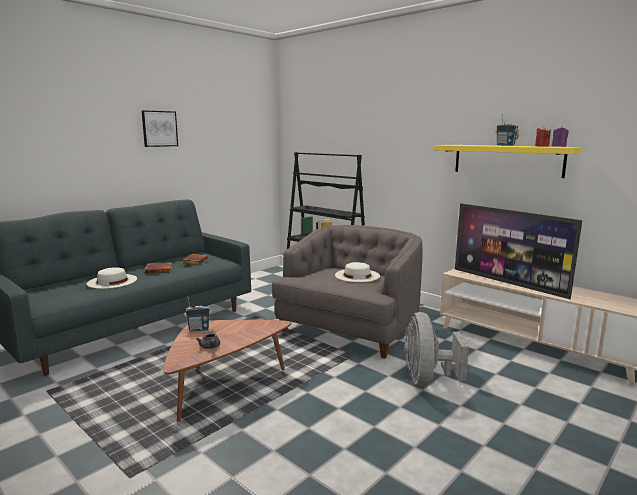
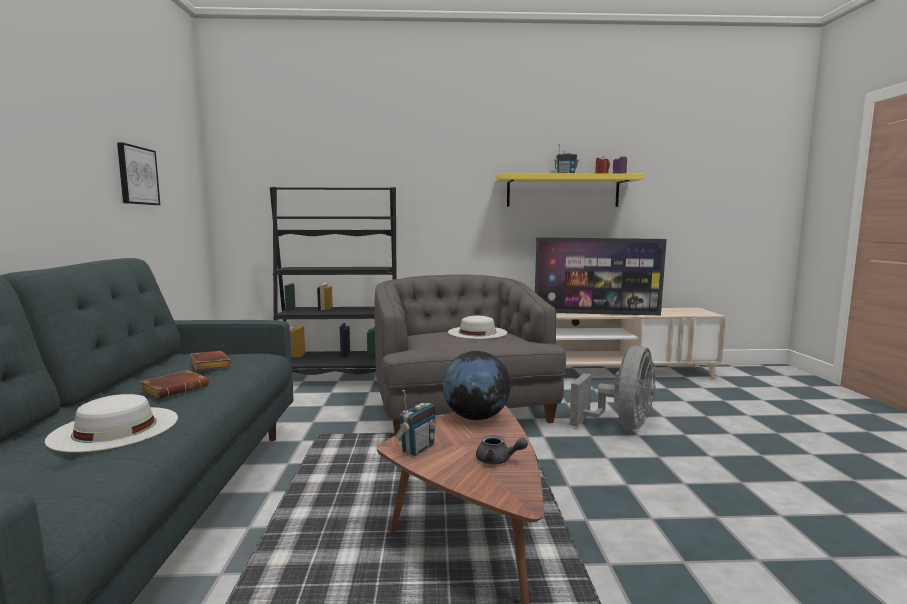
camera: 45 degrees left, 5 degrees down
(159, 128) = (57, 114): picture -> picture (137, 175)
(255, 326) = (476, 417): none -> globe
(427, 379) = (621, 425): grey fan -> grey fan turned 105 degrees counterclockwise

